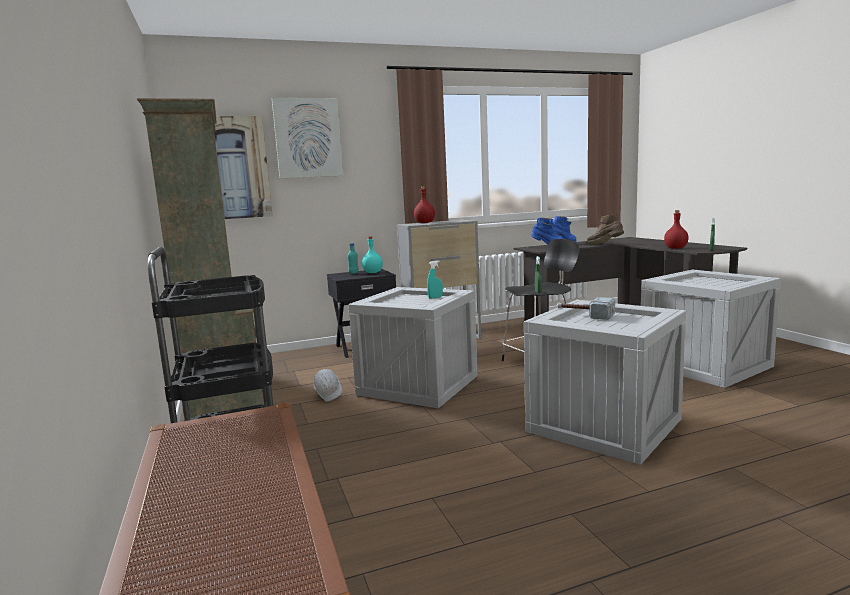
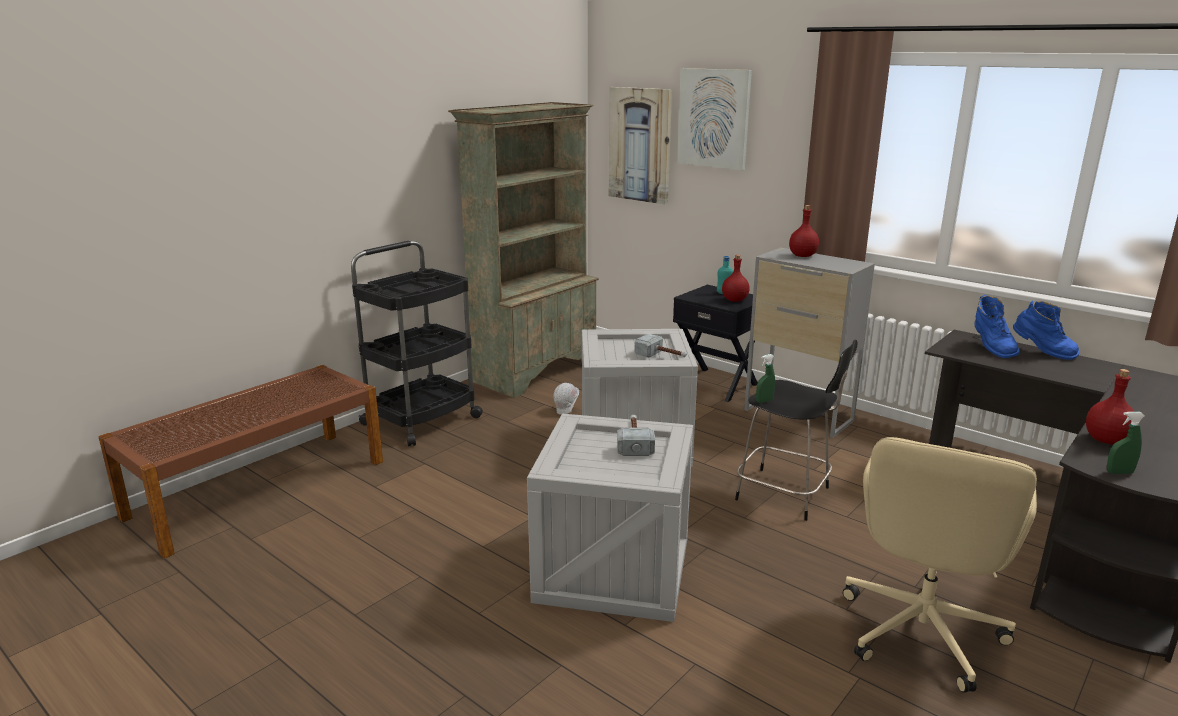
camera: 60 degrees right, 10 degrees up
(372, 272) = (734, 300): turquoise bottle -> red bottle
(435, 297) = (662, 356): turquoise spray bottle -> hammer
(605, 244) = (1079, 382): brown boot -> none
(705, 366) = (920, 634): crate -> beige office chair

